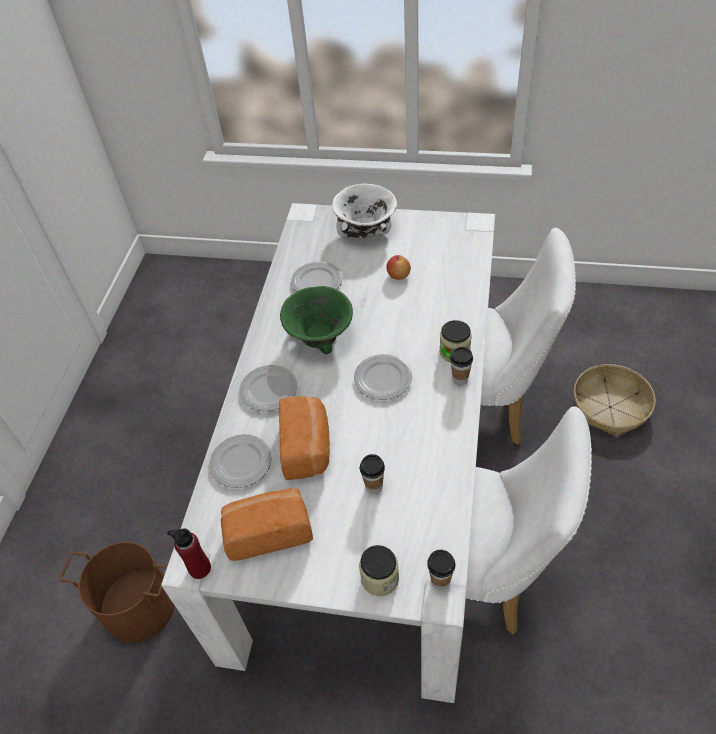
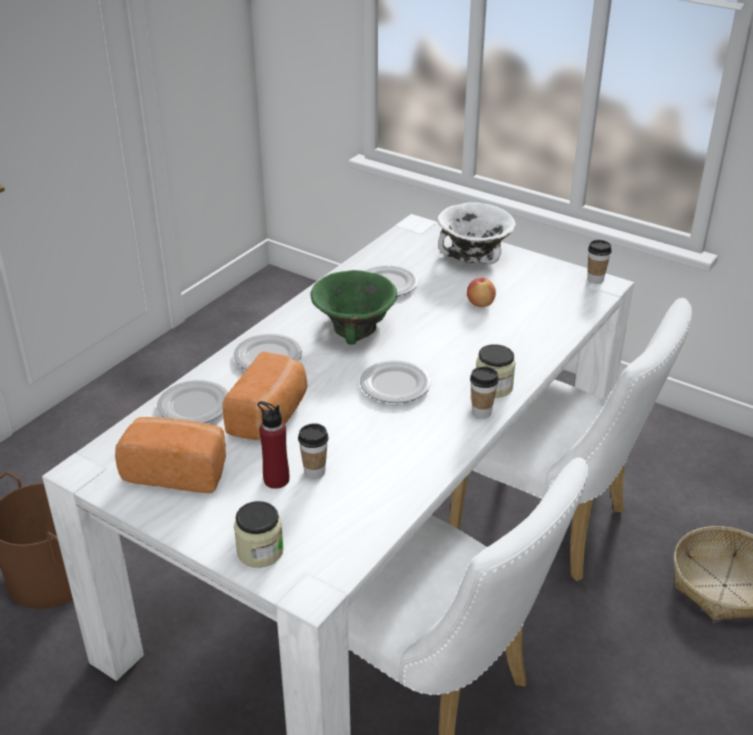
camera: 20 degrees right, 15 degrees down
(199, 568) = (88, 476): red bottle -> red bottle (276, 480)
(440, 581) = (323, 578): cup -> cup (595, 279)

